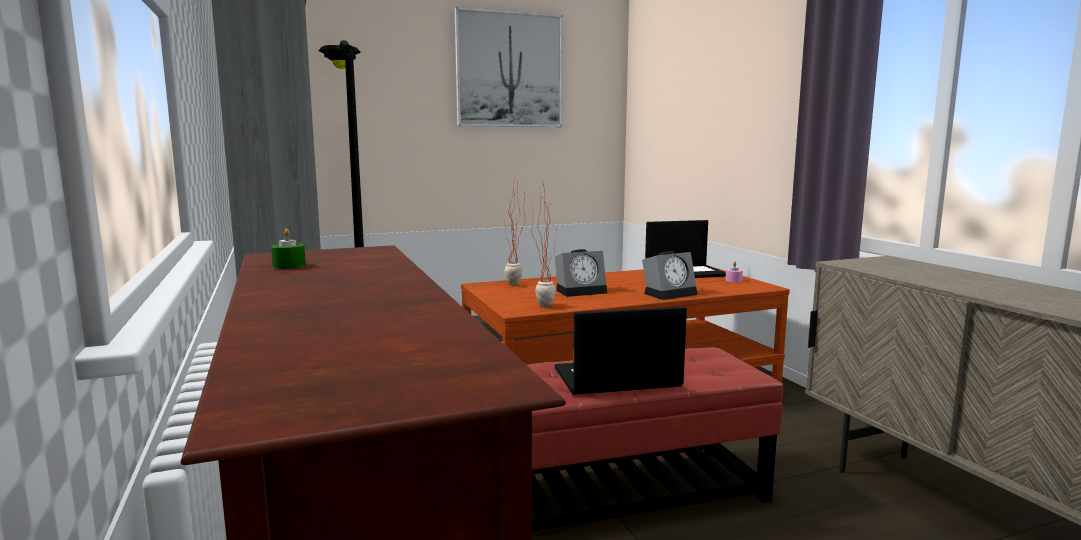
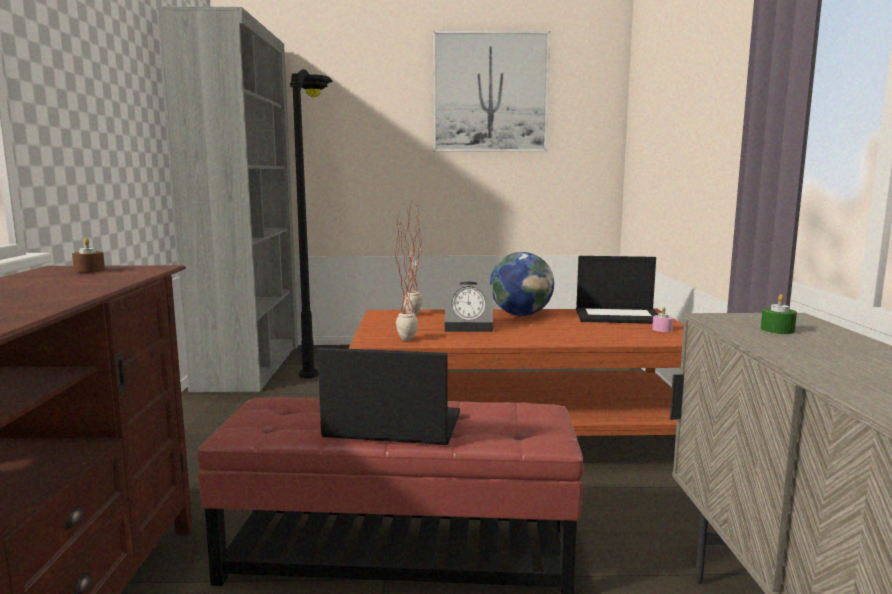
camera: 20 degrees right, 0 degrees up
(289, 265) = (33, 278): green candle -> green candle (777, 330)
(319, 255) = (89, 270): none -> brown candle
(607, 277) = (521, 315): none -> globe
(670, 293) = (561, 338): alarm clock -> none

